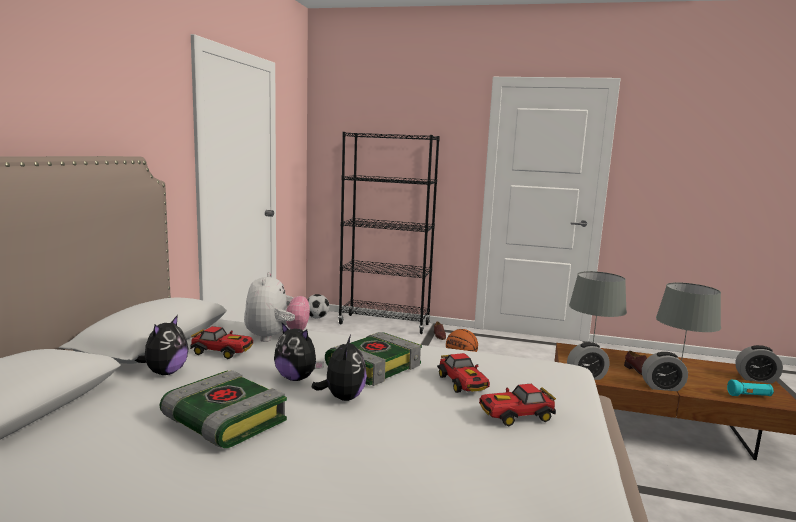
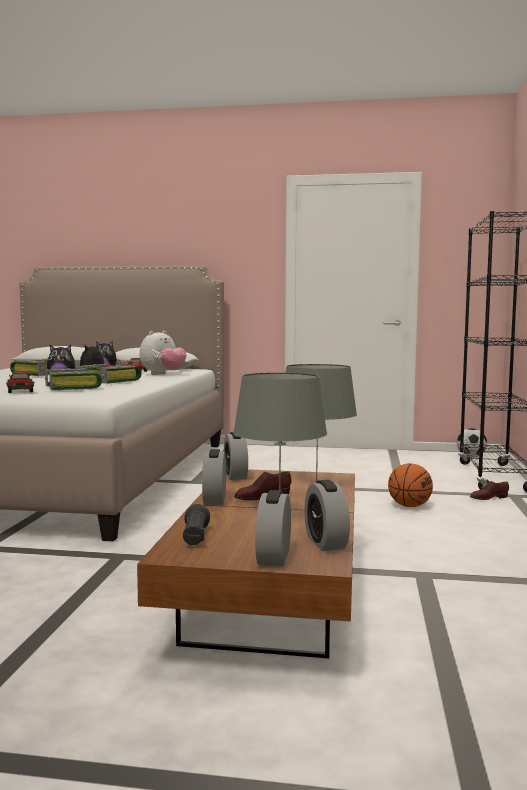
camera: 85 degrees right, 5 degrees down
(276, 337) = (162, 374): plush toy -> plush toy turned 45 degrees counterclockwise
(462, 384) = (74, 387): toy car -> book
(718, 366) = (325, 542): none -> alarm clock
(749, 396) = (195, 538): turquoise flashlight -> black flashlight

